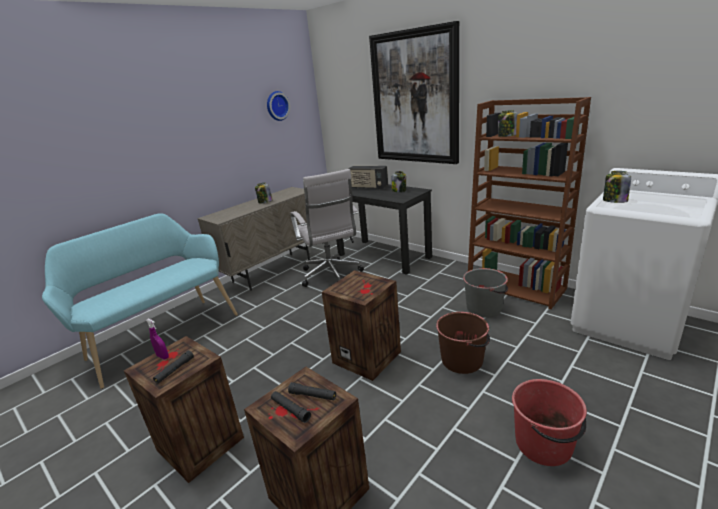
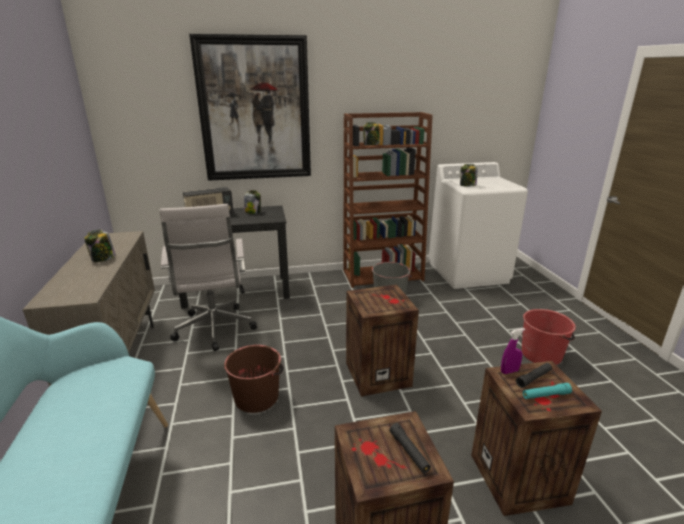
camera: 55 degrees left, 0 degrees up
(162, 356) = (364, 456): purple spray bottle -> purple spray bottle (509, 371)
(276, 106) = (58, 115): wall clock -> none
(290, 410) = (545, 395): black flashlight -> turquoise flashlight
(331, 276) = (214, 330): white office chair -> white office chair turned 60 degrees clockwise
(462, 360) = (436, 337): brown bucket -> brown bucket (257, 397)

